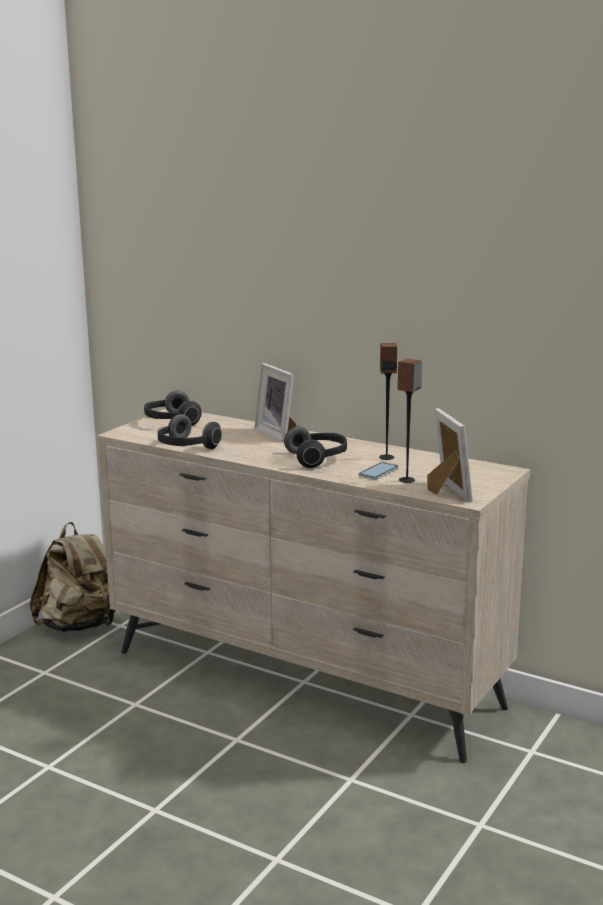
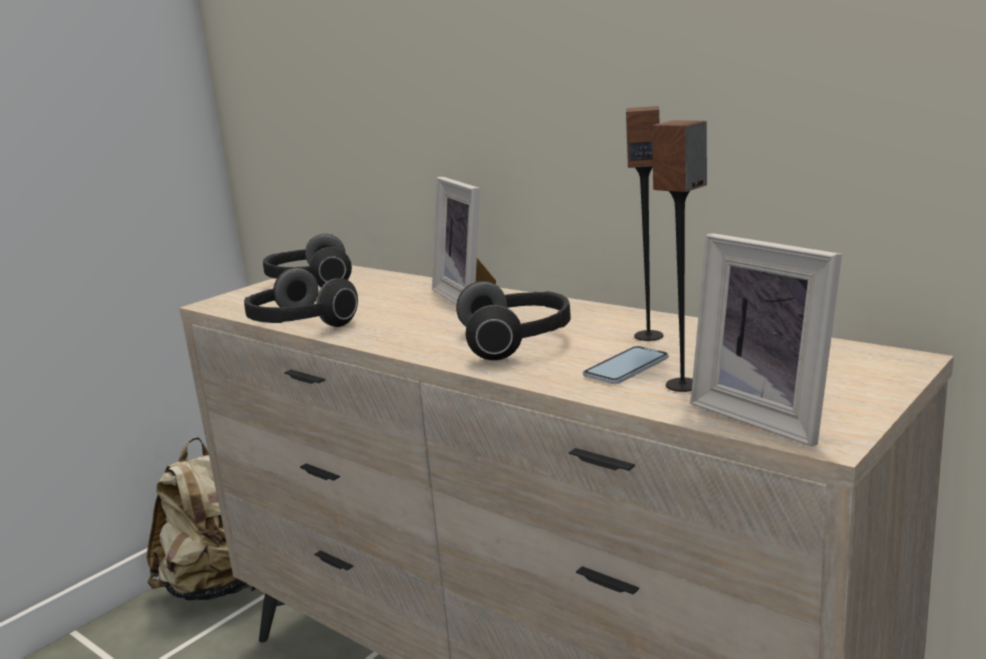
camera: 10 degrees right, 0 degrees up
(445, 492) = (767, 415): picture frame -> picture frame turned 150 degrees clockwise

